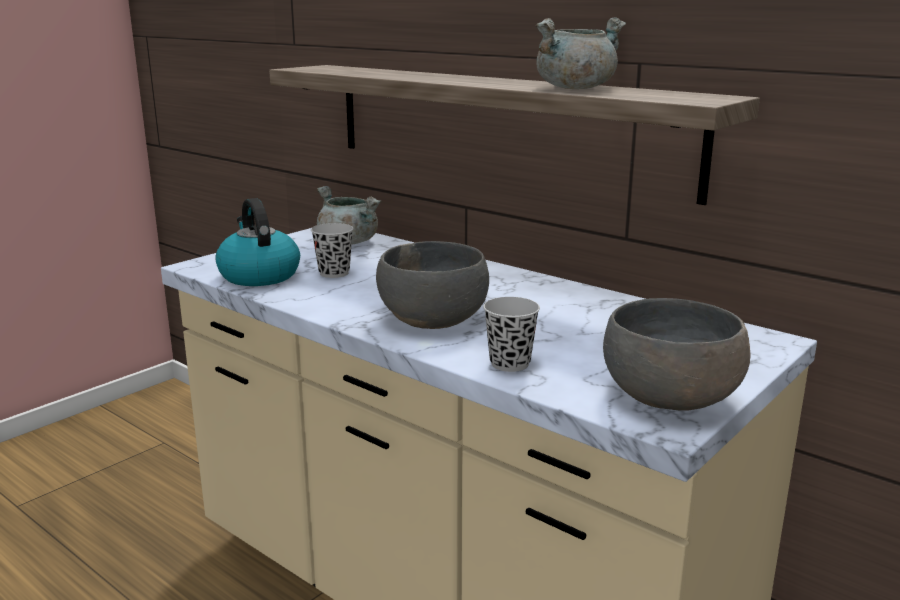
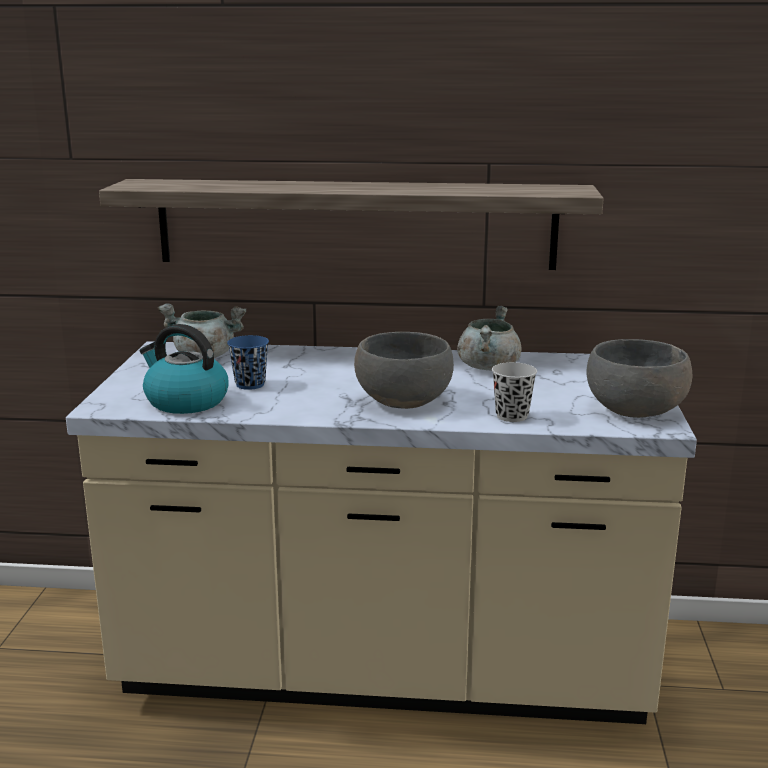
camera: 35 degrees left, 0 degrees up
(334, 273) = (250, 384): black cup -> blue cup
(575, 88) = (457, 188): grey cooking pot -> grey cooking pot (488, 367)

